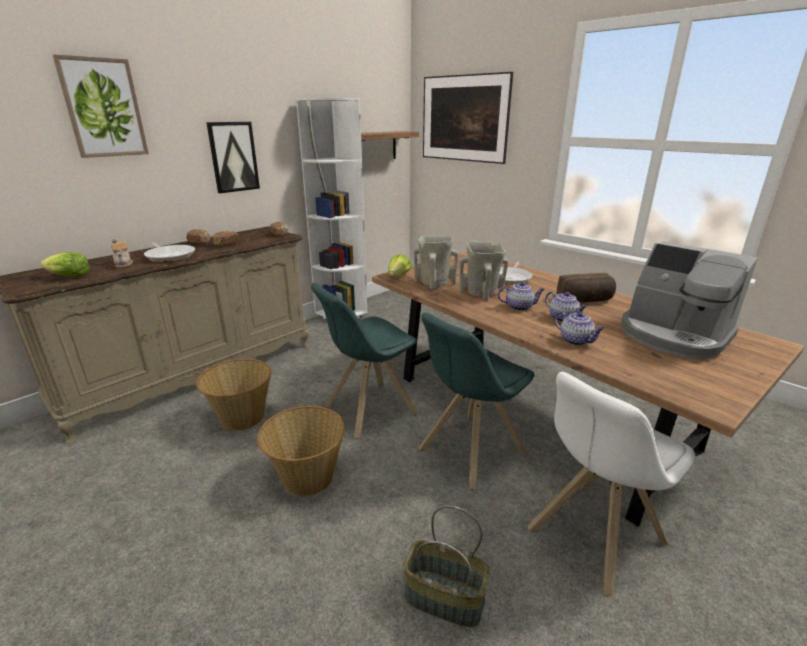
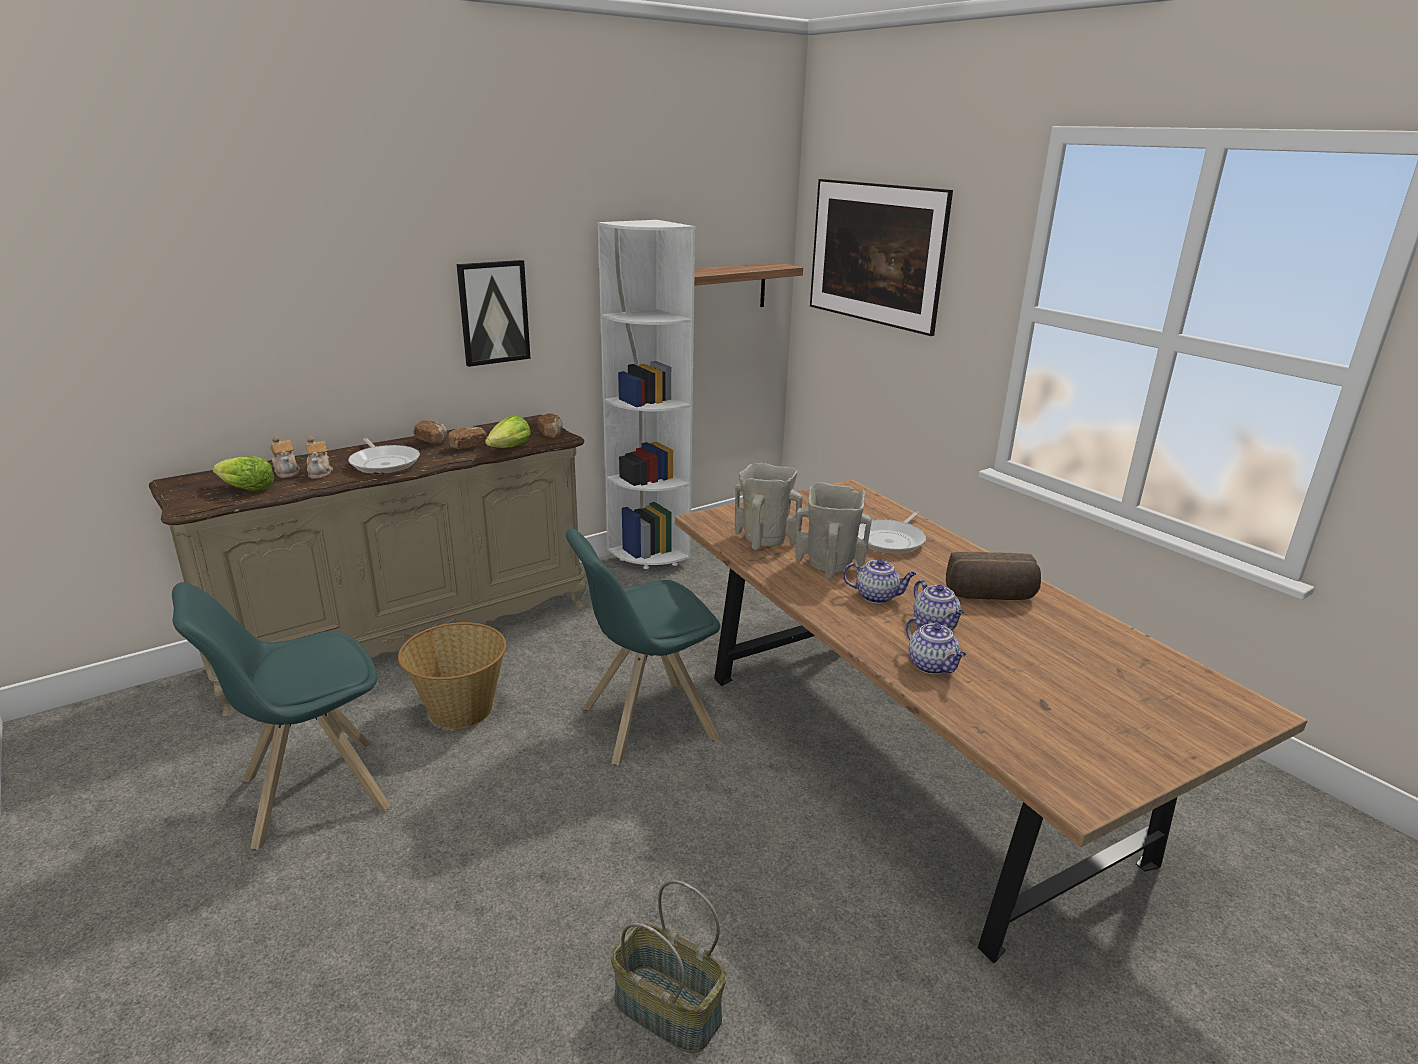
camera: 10 degrees right, 0 degrees up
(98, 265) = (287, 471): none -> teapot
(103, 108) = (314, 252): picture -> none
(307, 477) = (528, 812): basket -> none
(398, 277) = (715, 521): lettuce -> lettuce (510, 448)
(470, 451) = (779, 809): turquoise chair -> turquoise chair (313, 793)
(594, 535) = (918, 963): white chair -> none
(673, 336) = (1095, 675): coffee machine -> none

